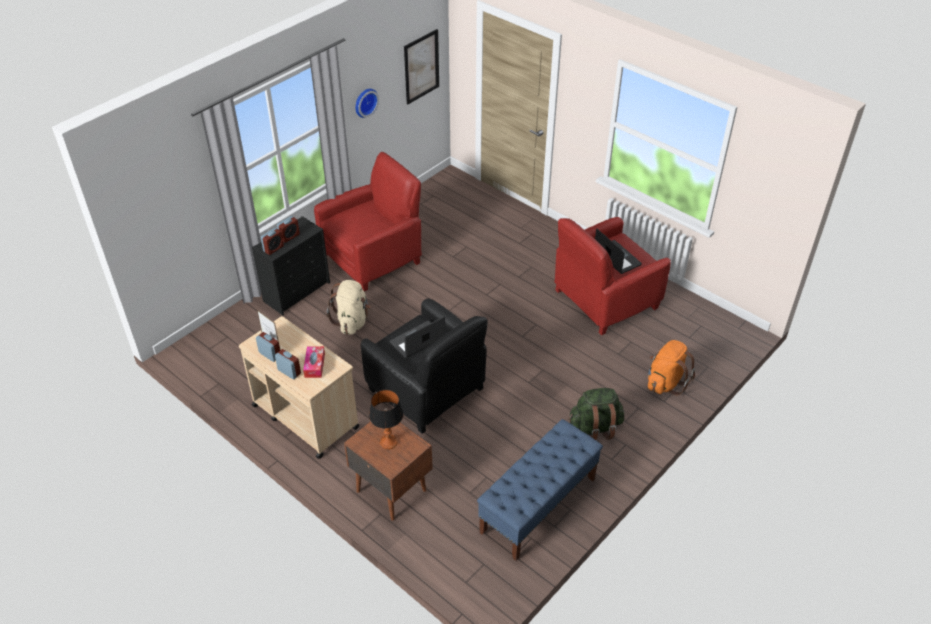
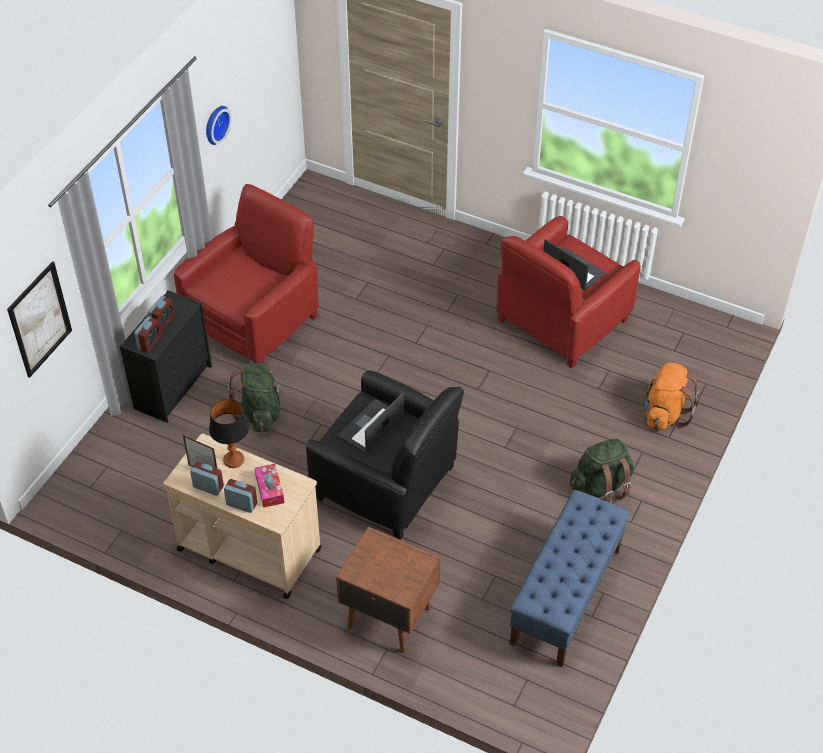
camera: 15 degrees left, 5 degrees up
(352, 321) = (260, 413): beige backpack -> green backpack
(388, 442) = (388, 564): table lamp -> table lamp (233, 460)
(421, 66) = (270, 59): picture -> picture (40, 319)

